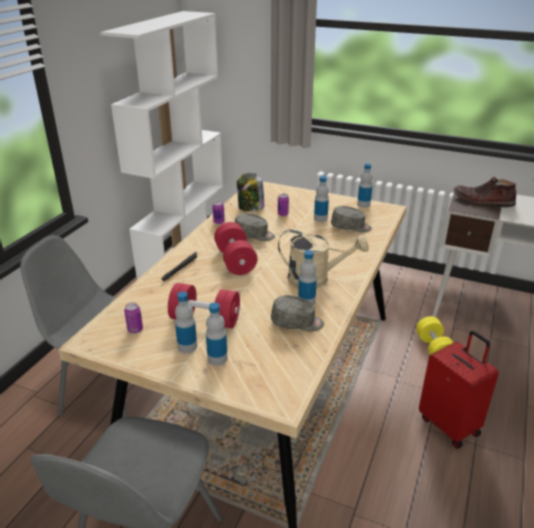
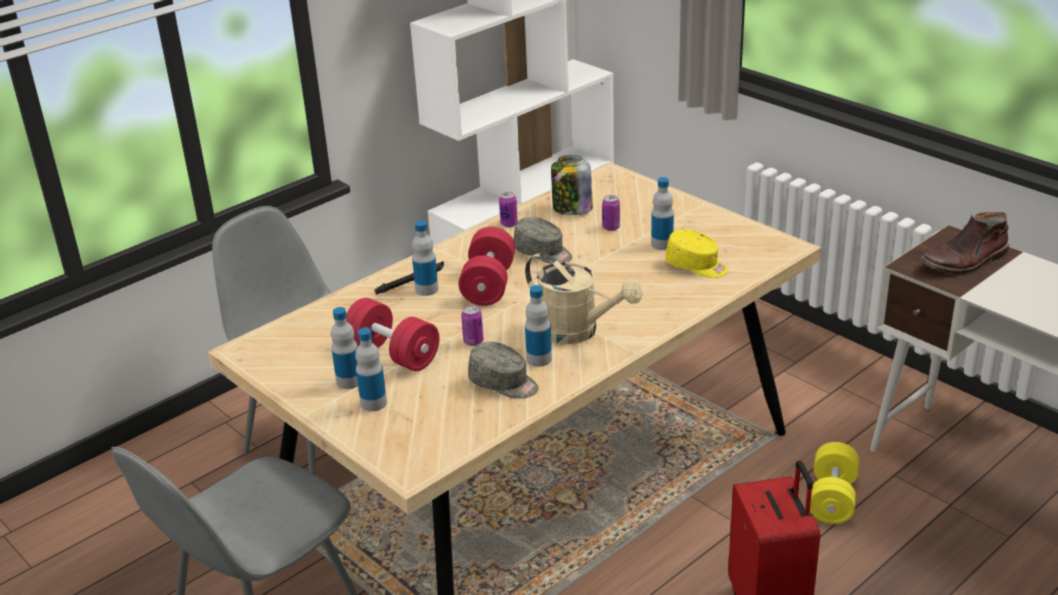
camera: 25 degrees right, 0 degrees up
(135, 329) = (304, 348): can -> can (473, 341)
(351, 227) = (697, 266): grey cap -> yellow cap
(363, 204) = (751, 233): bottle -> bottle (426, 289)
(483, 201) = (965, 261): brown boot -> brown boot turned 75 degrees counterclockwise

